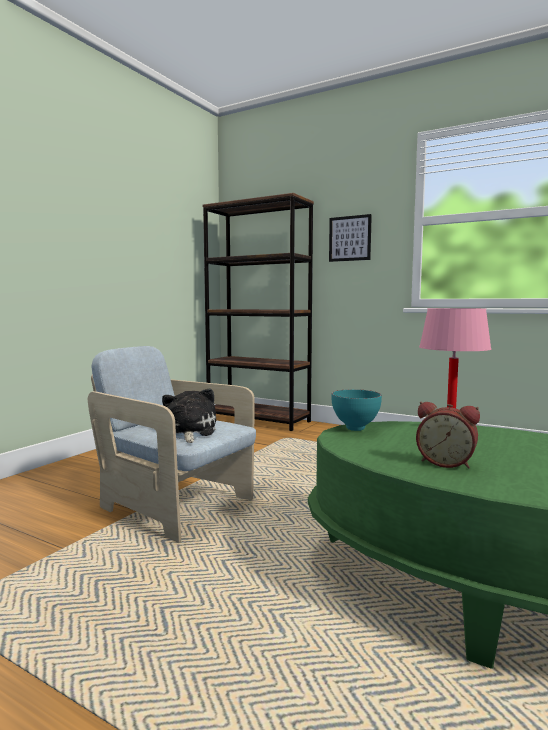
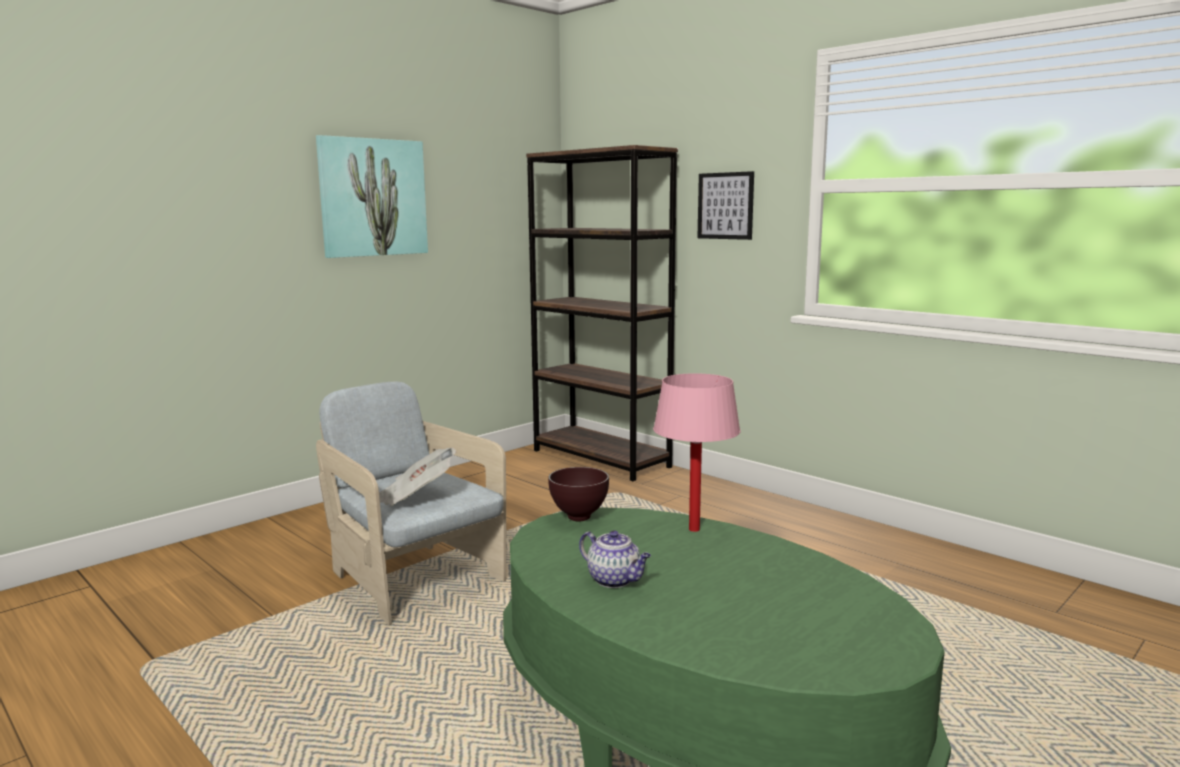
camera: 15 degrees right, 5 degrees up
(101, 219) = (373, 197): none -> picture
(188, 432) = (415, 497): plush toy -> newspaper
(356, 429) = (579, 518): turquoise bowl -> brown bowl
(446, 462) = (615, 580): alarm clock -> teapot

